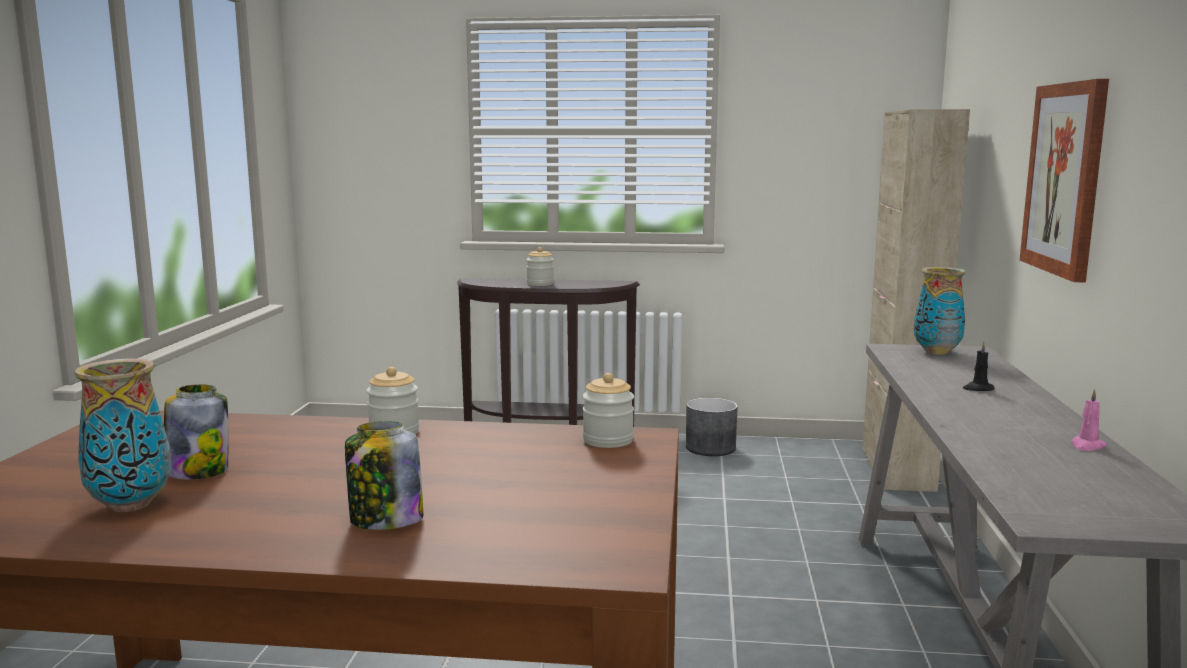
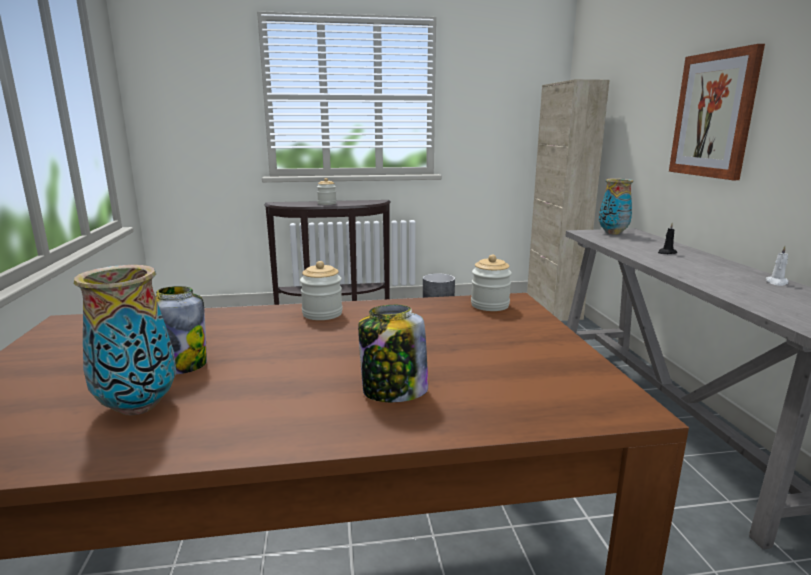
camera: 15 degrees left, 5 degrees up
(1087, 446) = (776, 282): pink candle -> white candle

